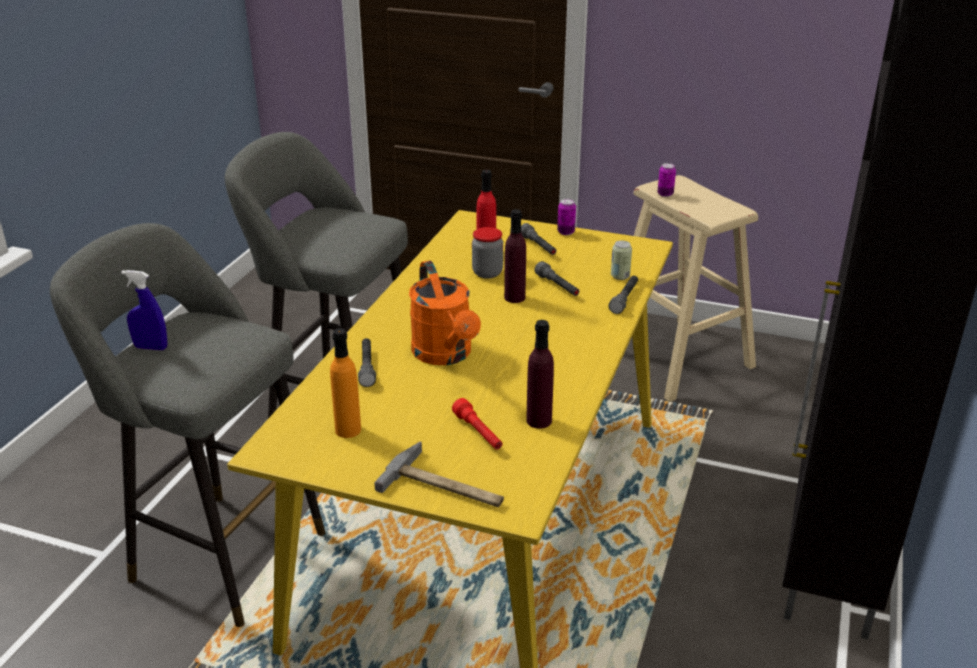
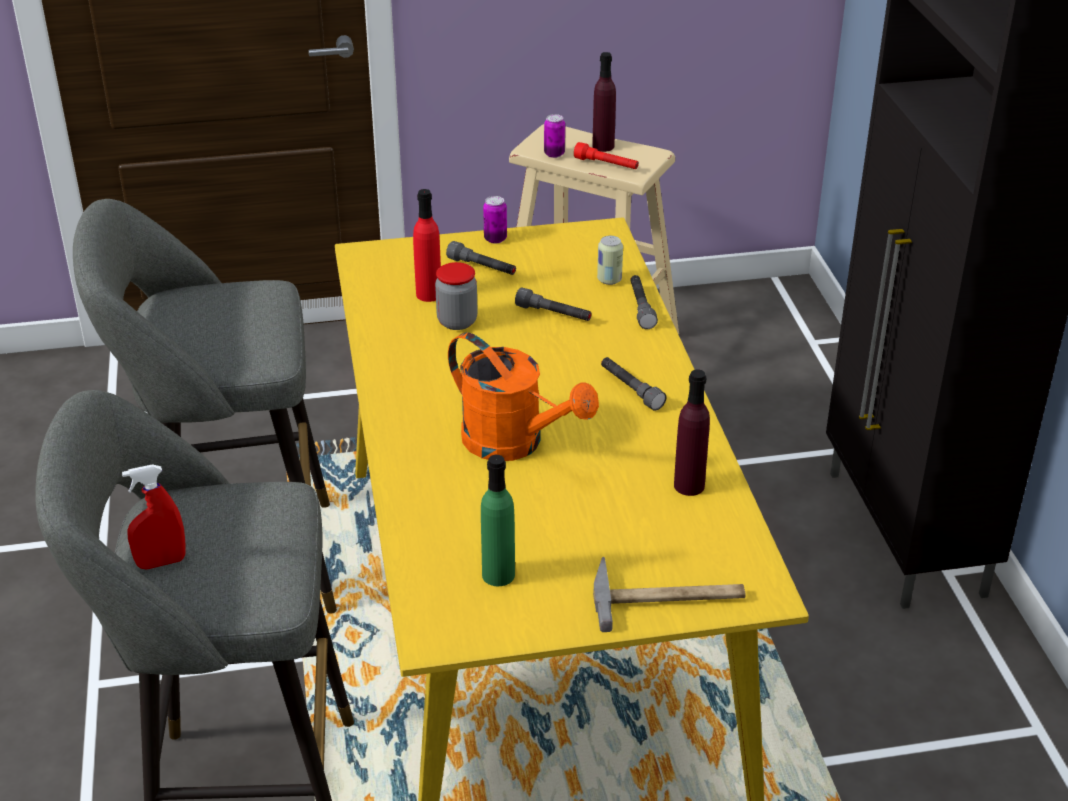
camera: 30 degrees left, 5 degrees up
(151, 347) = (161, 562): blue spray bottle -> red spray bottle
(348, 430) = (498, 575): orange bottle -> green bottle
(367, 367) = (440, 491): grey flashlight -> grey flashlight (631, 389)
(478, 433) = (641, 523): red flashlight -> red flashlight (606, 165)
(514, 297) = (520, 344): purple bottle -> purple bottle (603, 146)

